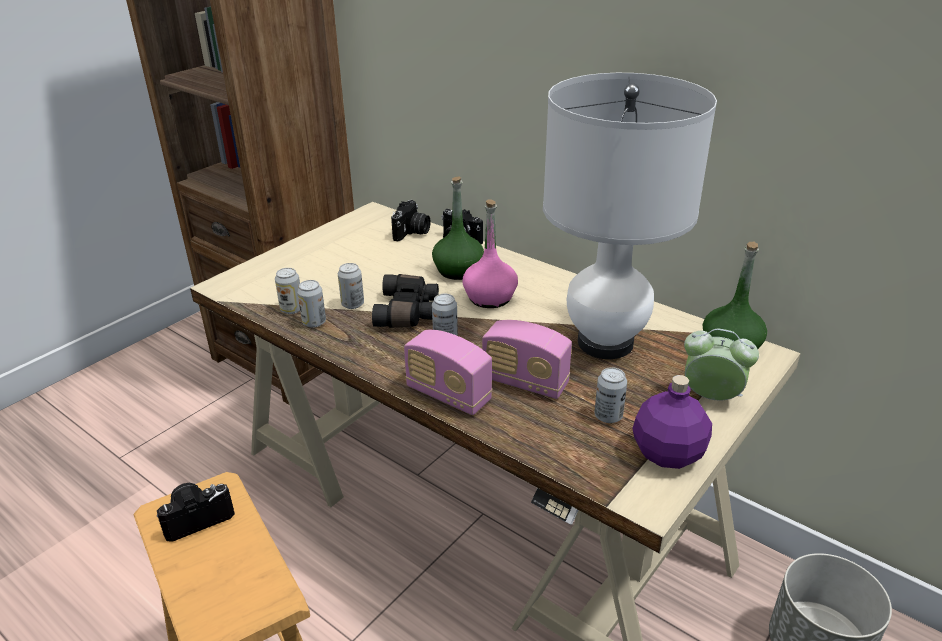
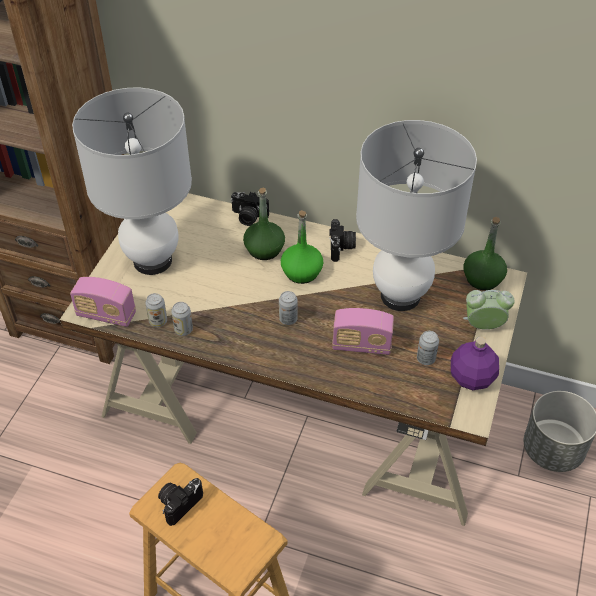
camera: 20 degrees left, 15 degrees up
(327, 258) = (153, 261): none -> white table lamp
(352, 304) = (202, 304): can -> none
(408, 312) = (249, 301): black binoculars -> none
(412, 233) = (206, 215): camera -> camera (341, 248)
(448, 395) = (316, 370): radio -> radio (106, 315)
(490, 298) = (302, 272): pink bottle -> green bottle

